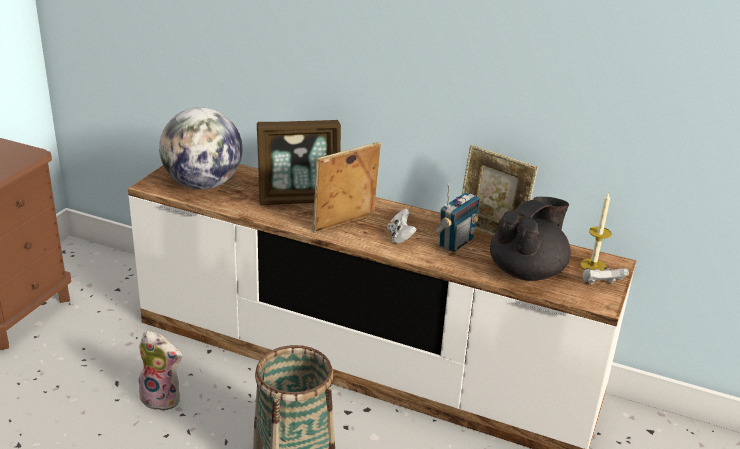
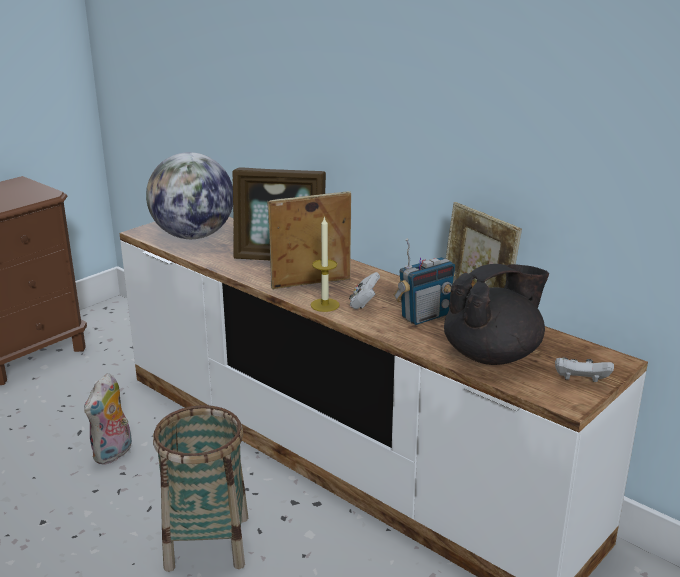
camera: 20 degrees right, 5 degrees down
(163, 398) = (113, 454): plush toy -> plush toy turned 75 degrees clockwise
(593, 266) = (583, 360): candle -> candle (325, 305)

